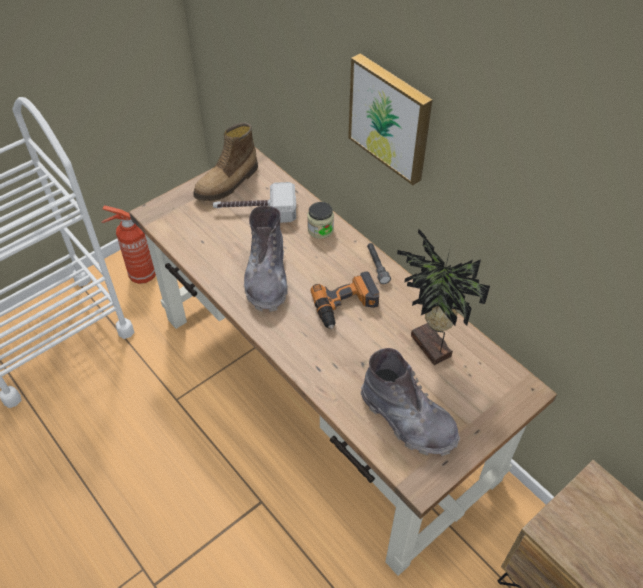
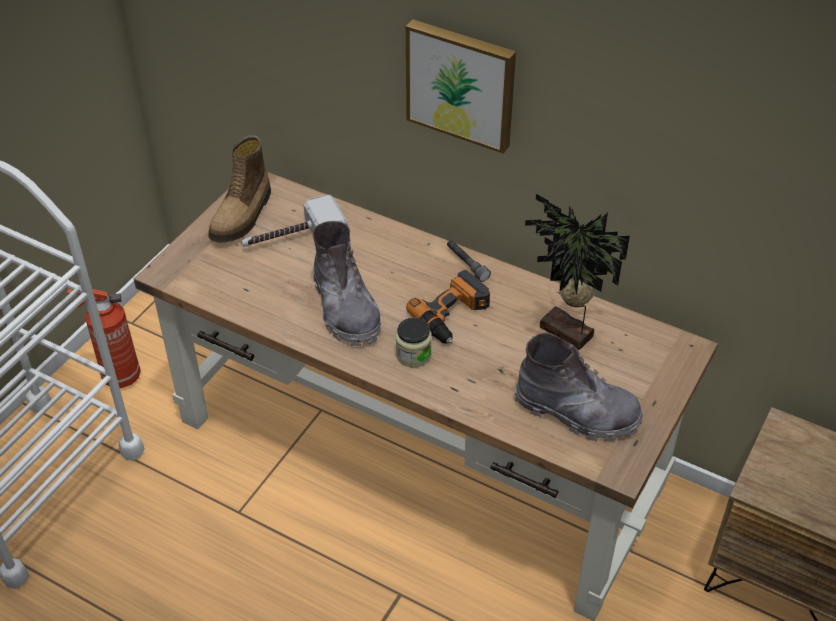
camera: 20 degrees left, 5 degrees down
(320, 229) = (382, 241): jar -> jar (413, 355)

